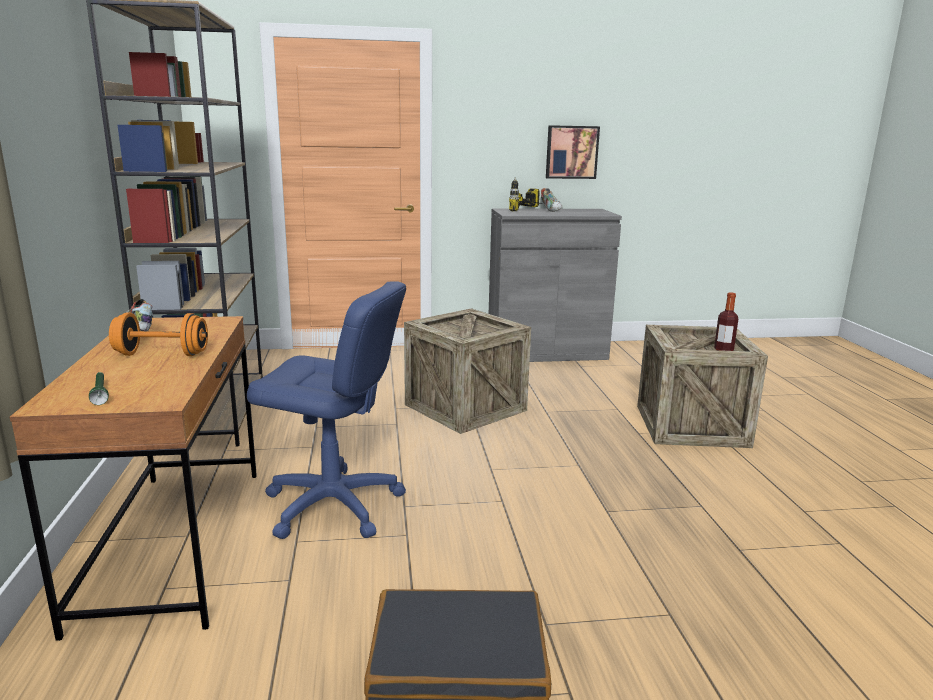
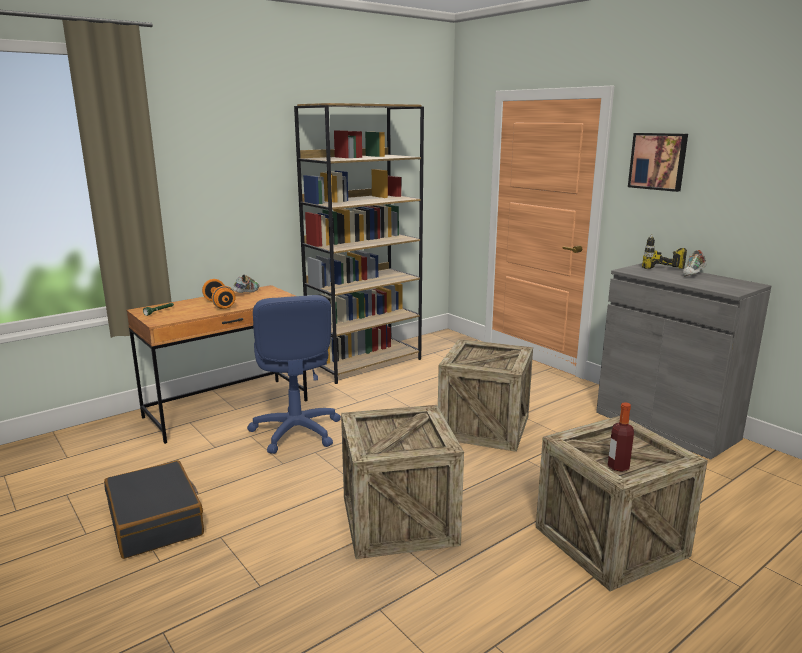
camera: 60 degrees right, 0 degrees up
(571, 152) = (741, 214): picture -> picture (658, 161)
(598, 498) = (398, 520): none -> crate

